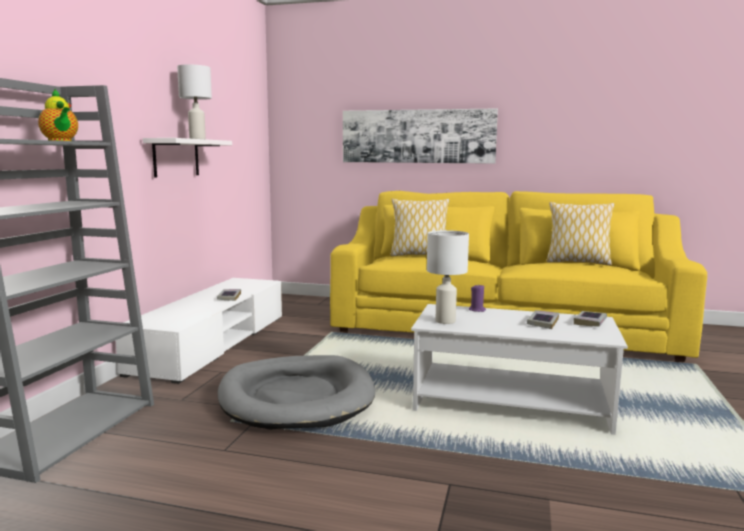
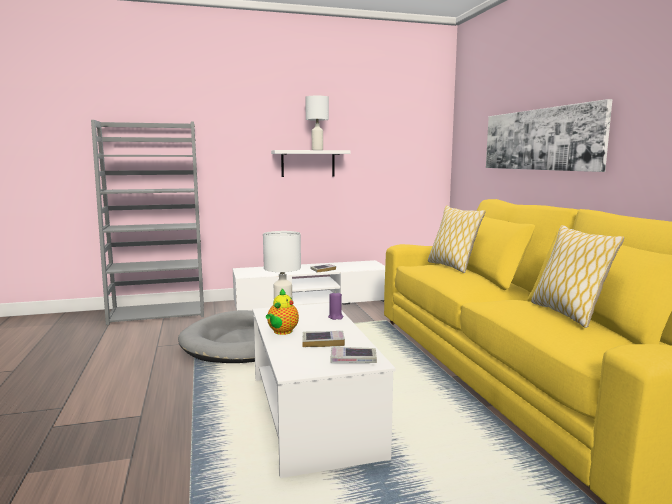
camera: 60 degrees right, 0 degrees up
(60, 141) = (167, 154): teapot -> teapot (282, 332)

